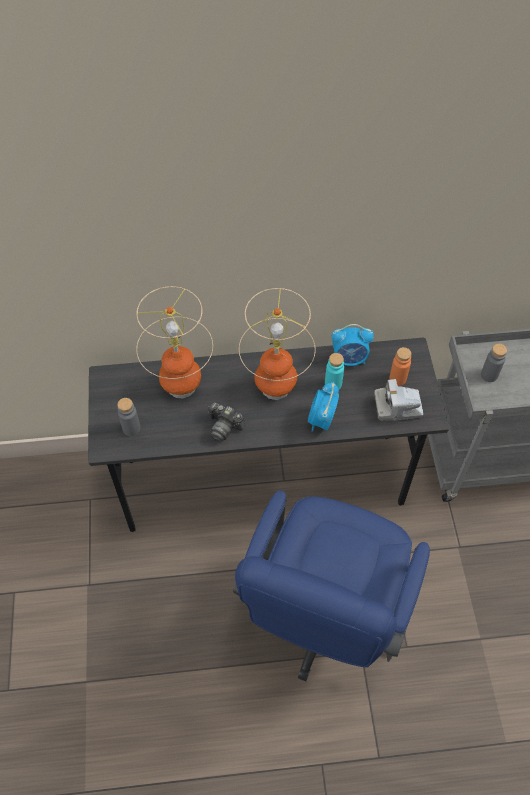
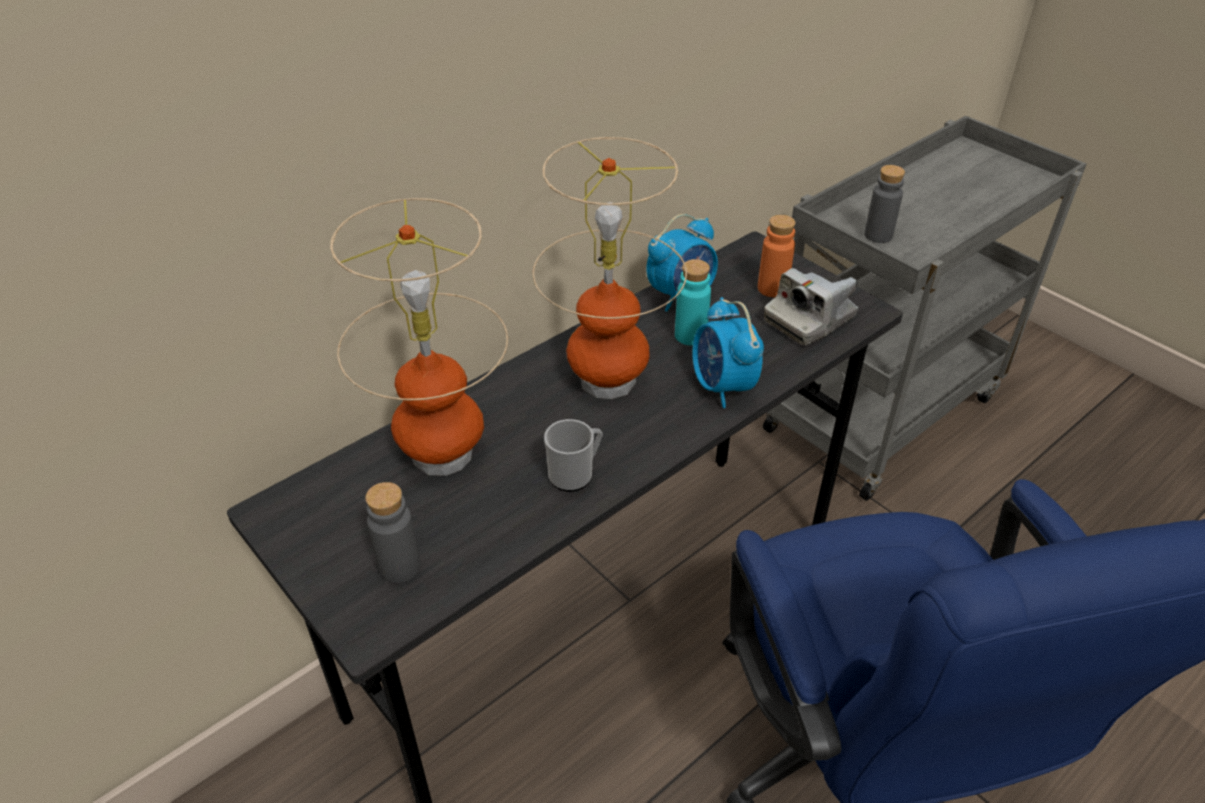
camera: 35 degrees left, 15 degrees down
(224, 426) = (575, 474): camera -> mug

